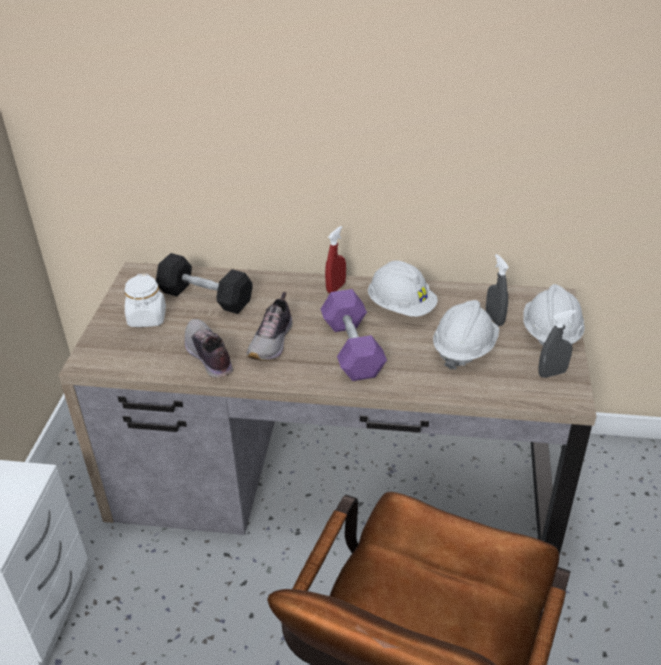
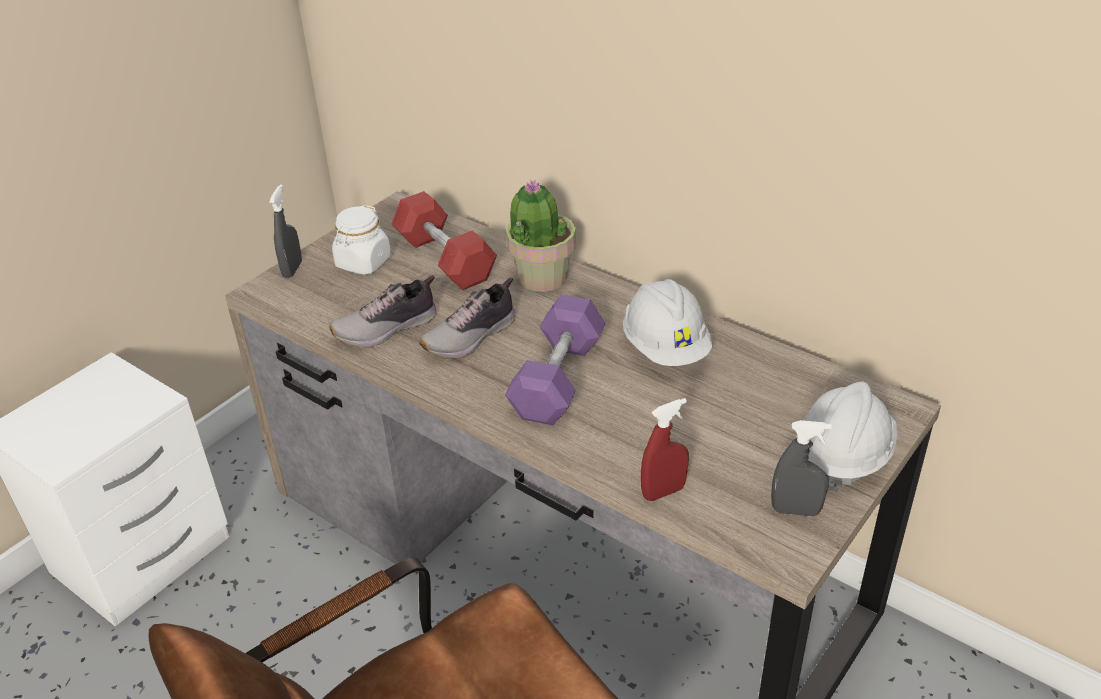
camera: 30 degrees right, 0 degrees up
(205, 297) = (445, 259): black dumbbell -> red dumbbell
(208, 356) = (387, 329): shoe -> shoe turned 120 degrees counterclockwise
(284, 289) = (541, 278): none -> potted plant
(336, 288) = (605, 296): red spray bottle -> red spray bottle (663, 492)
(464, 349) = (700, 431): white hard hat -> none
(494, 319) = (780, 406): grey spray bottle -> grey spray bottle (292, 269)

